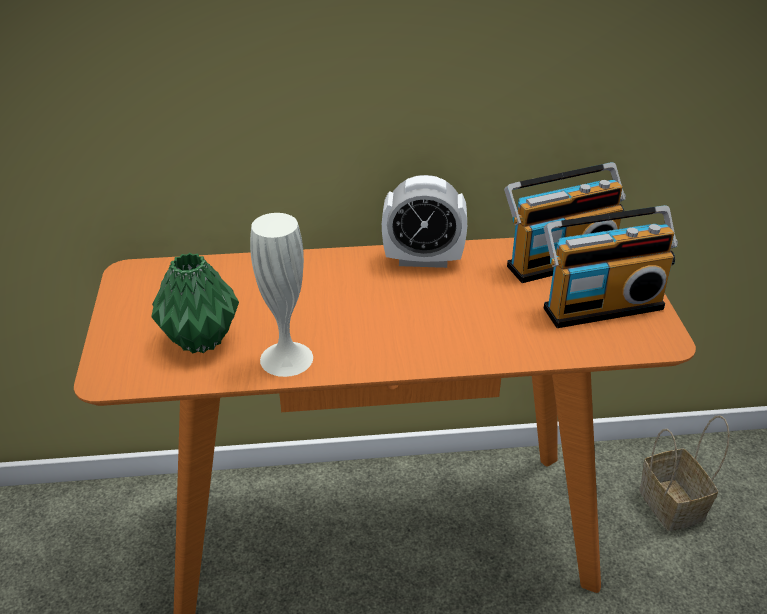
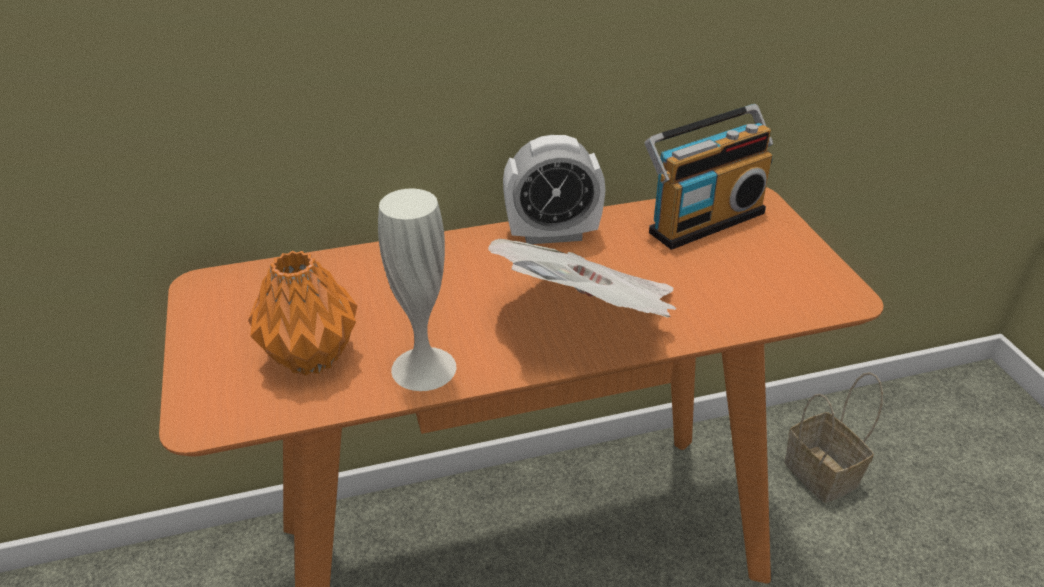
camera: 10 degrees left, 0 degrees up
(201, 339) = (312, 356): green vase -> orange vase
(434, 333) = (590, 317): none -> newspaper
(600, 305) = (765, 265): radio -> none

